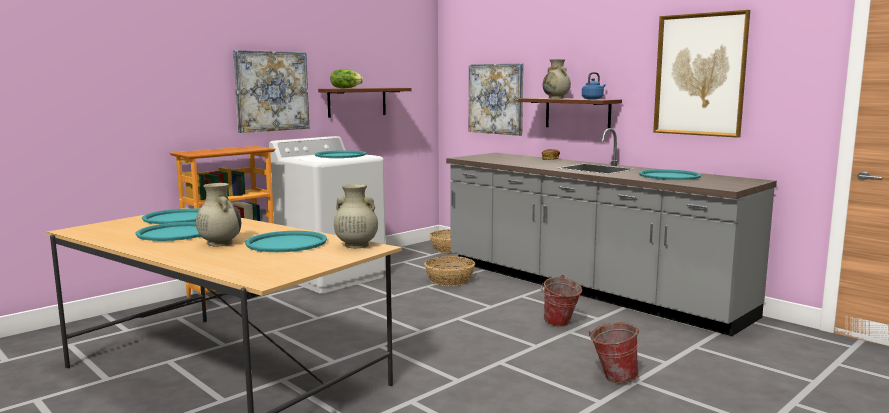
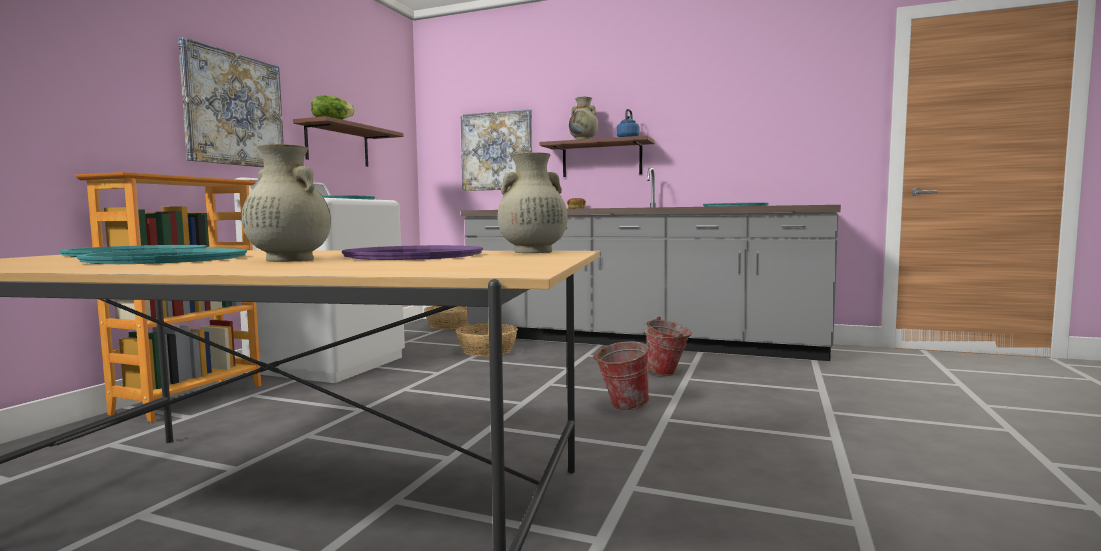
camera: 25 degrees left, 5 degrees down
(286, 243) = (414, 255): turquoise tray -> purple tray
(612, 378) = (802, 413): bucket -> bucket (621, 406)
(700, 75) = (742, 108): picture -> none

